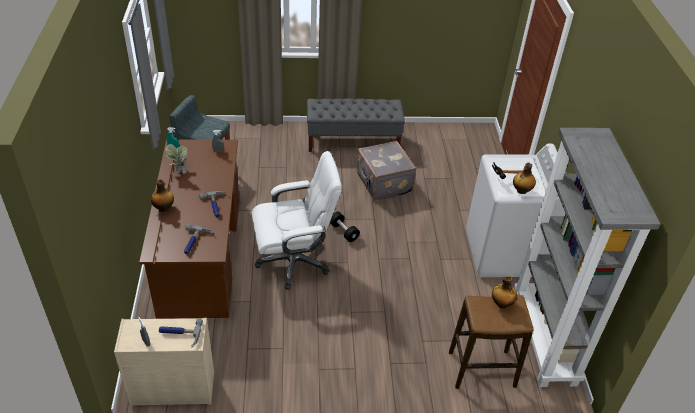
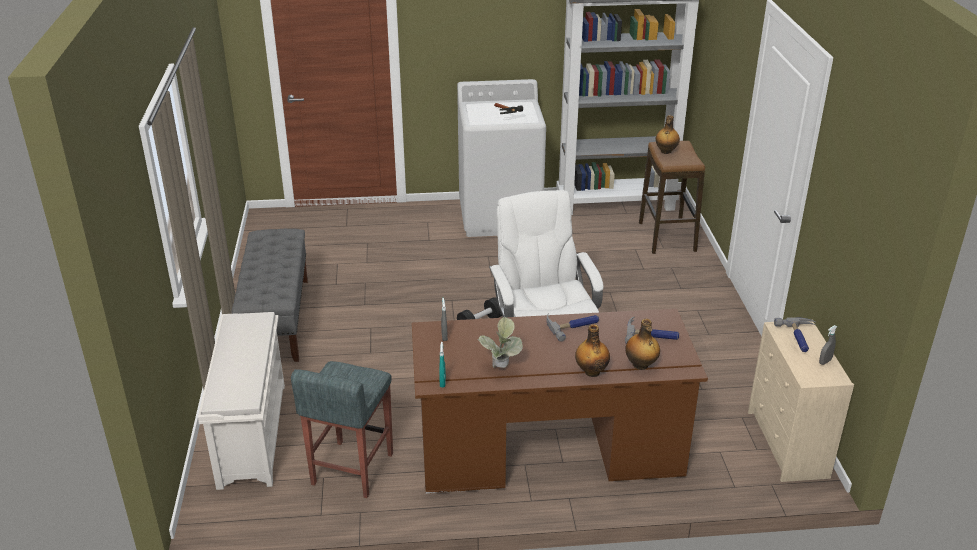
camera: 90 degrees left, 10 degrees down
(245, 138) = (251, 433): none -> white shoe rack
(383, 184) = (379, 293): grey suitcase -> none
(521, 191) = (527, 112): bottle -> bottle (640, 365)

